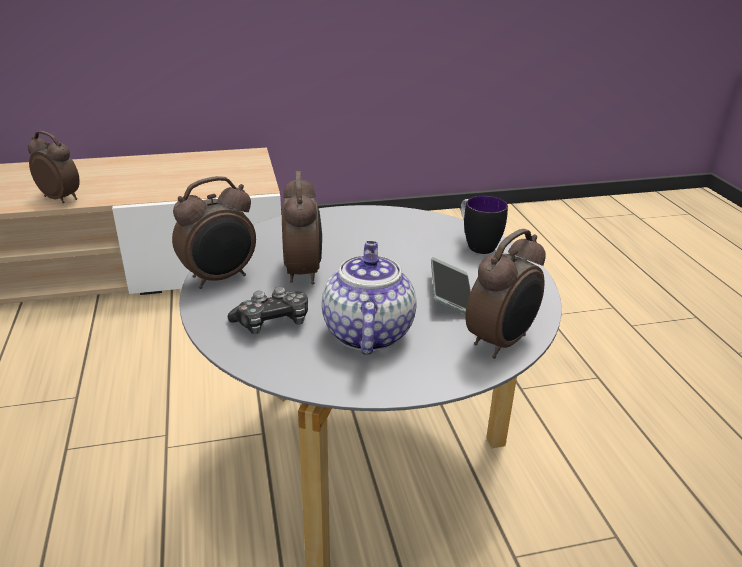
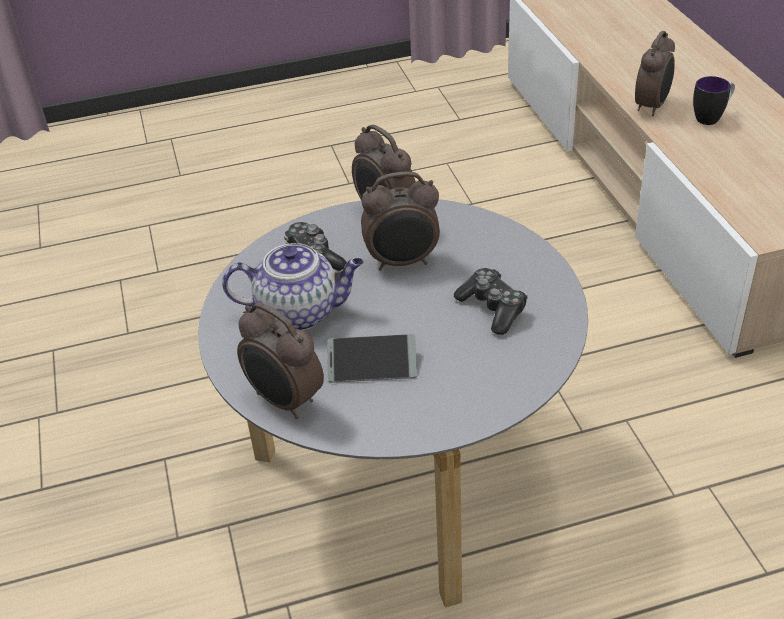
camera: 90 degrees right, 10 degrees up
(382, 237) = (493, 308): none -> game controller
(476, 244) = (493, 388): mug -> mug (712, 117)

